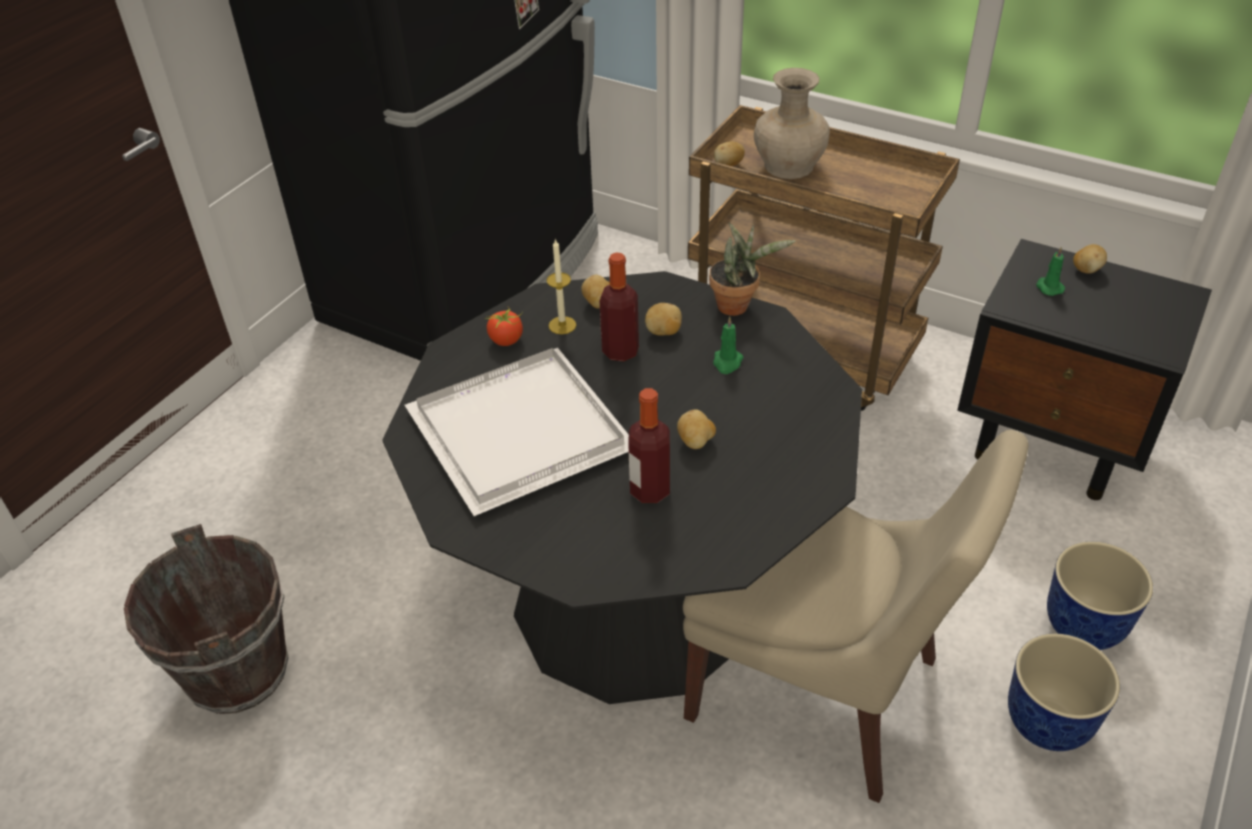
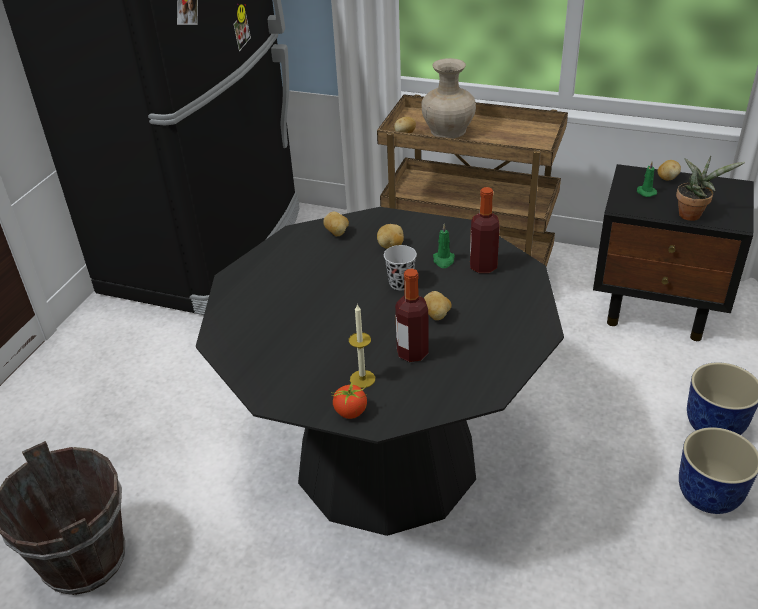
camera: 10 degrees left, 5 degrees down
(506, 340) = (274, 266): tomato -> tomato (351, 412)
(521, 428) = (302, 324): white tray -> none
(562, 325) = (313, 251): candle -> candle (362, 379)
(620, 351) = (362, 262): bottle -> bottle (483, 266)
(662, 388) = (400, 283): none -> black cup
(737, 305) = (439, 222): potted plant -> potted plant (692, 214)
(821, 693) = (543, 501): beige chair -> none

